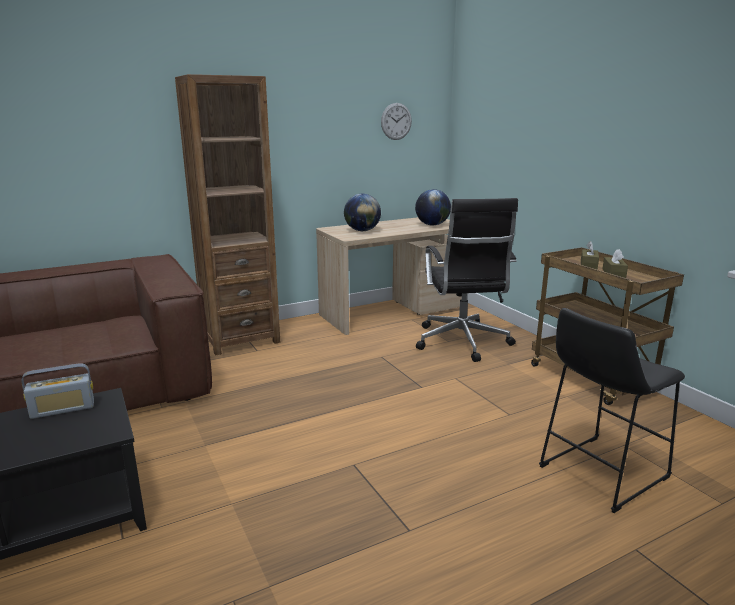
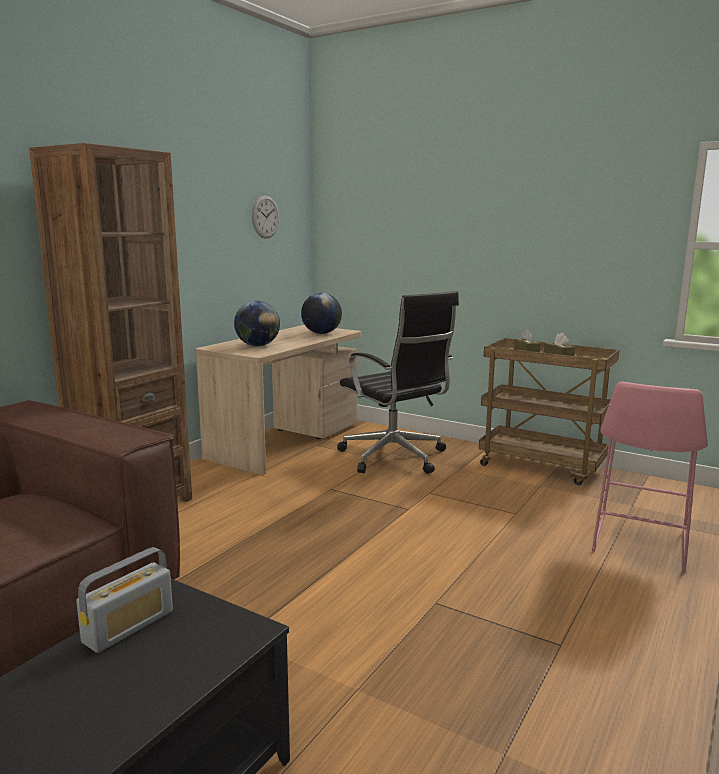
camera: 30 degrees left, 5 degrees down
(598, 474) = (638, 543): black stool -> pink stool

